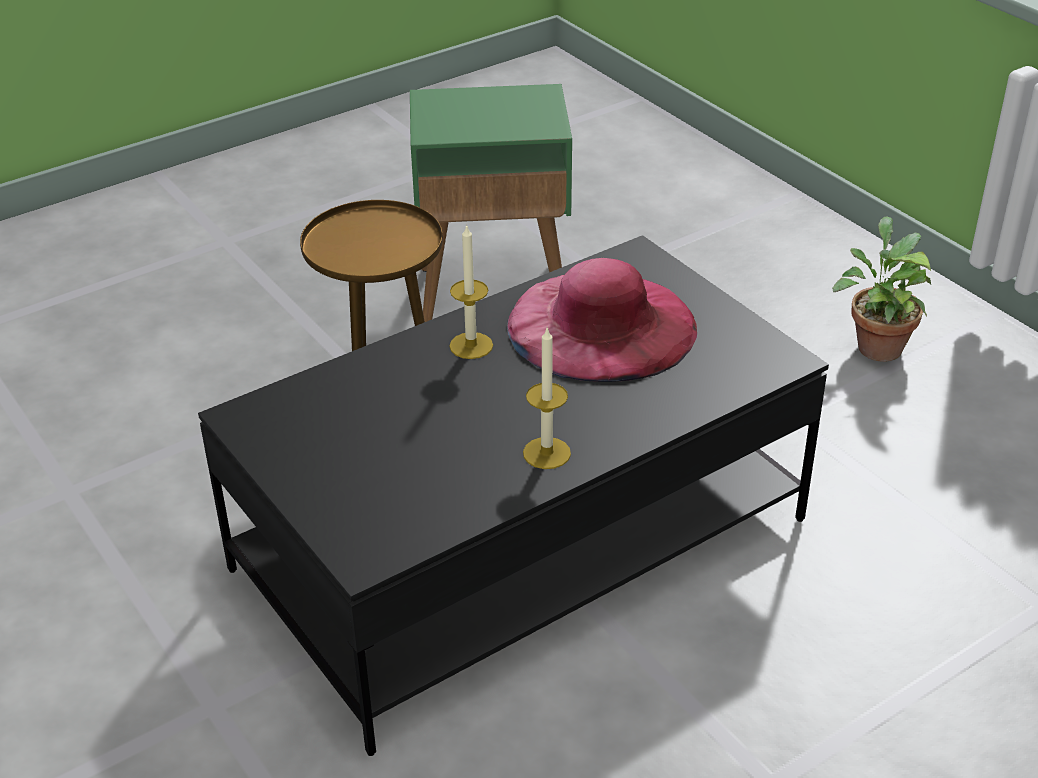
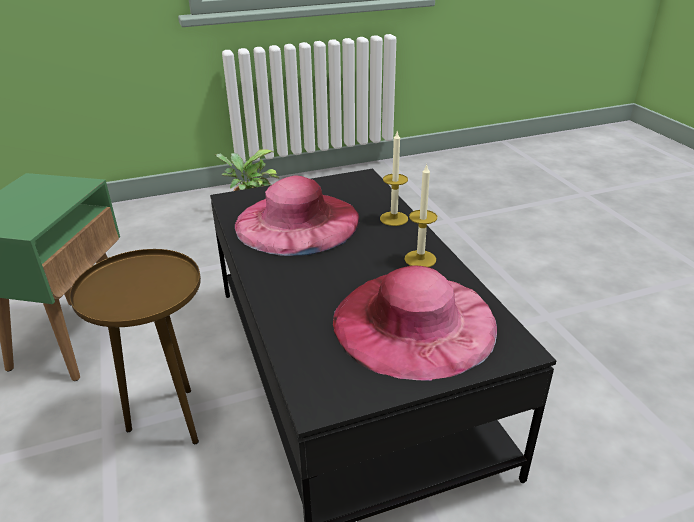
camera: 75 degrees left, 5 degrees down
(394, 465) = (414, 322): none -> pink hat
(471, 345) = (288, 271): candle -> candle (394, 218)

